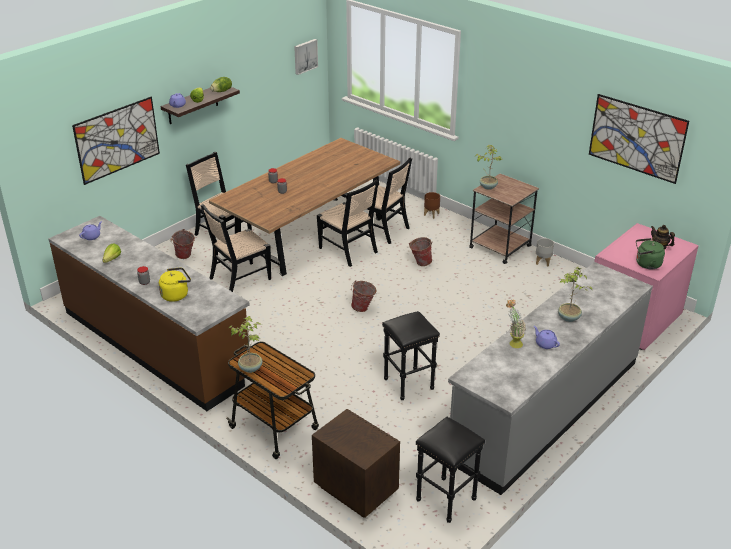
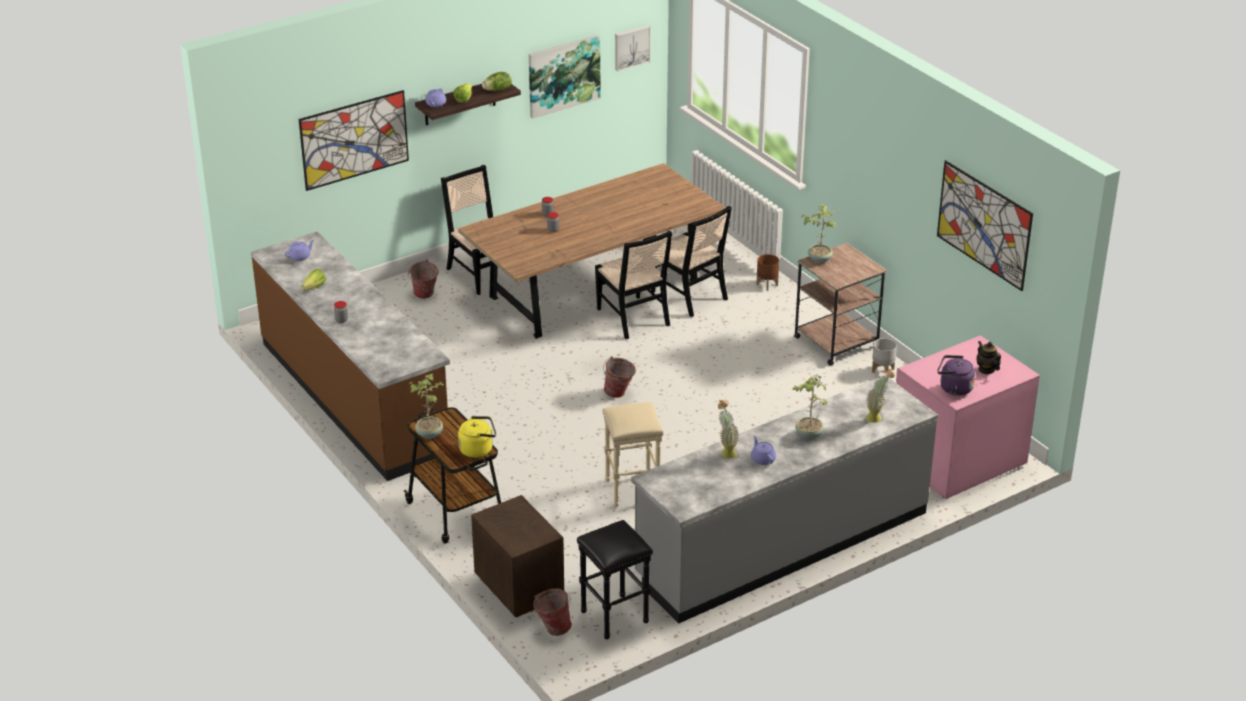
camera: 15 degrees right, 0 degrees up
(176, 295) = (372, 339): yellow kettle -> yellow kettle (478, 449)
(240, 279) = (482, 334): chair -> none
(262, 80) = (563, 75): none -> picture
(408, 384) = (631, 490): black stool -> beige stool
(420, 263) = (718, 347): bucket -> bucket (552, 628)
(610, 295) = (877, 417): none -> potted plant
(646, 264) = (953, 388): green kettle -> purple kettle

